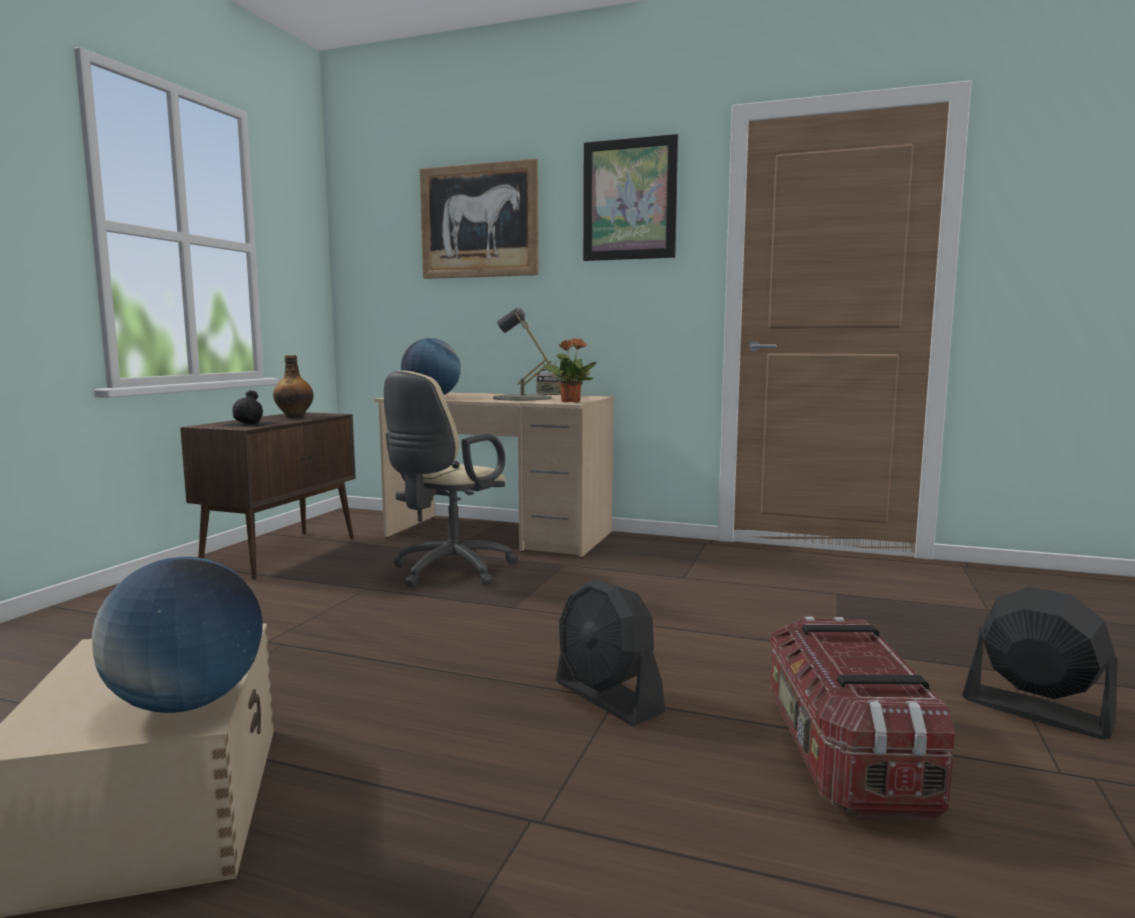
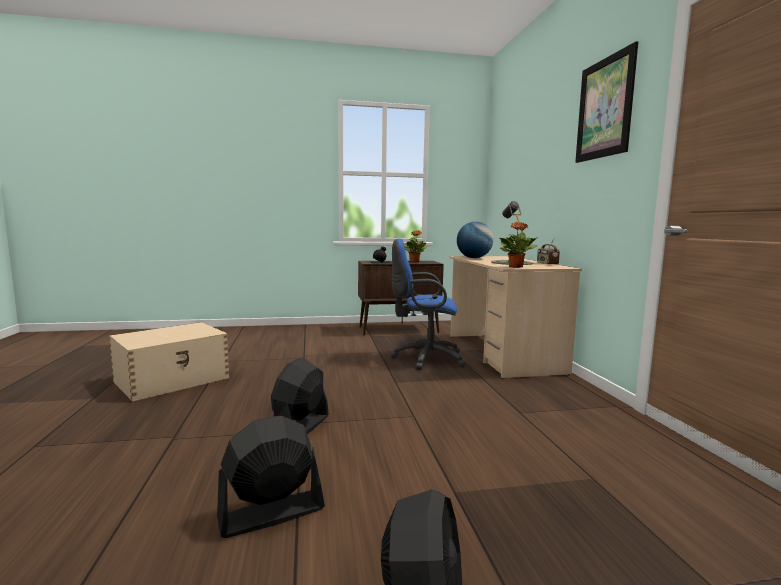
camera: 60 degrees right, 0 degrees up
(187, 703) = (150, 341): globe -> none
(295, 417) = (414, 262): bottle -> potted plant
(448, 571) = (424, 358): beige office chair -> blue office chair
(479, 221) = (535, 143): picture -> none
(844, 754) = (271, 513): storage box -> black fan

